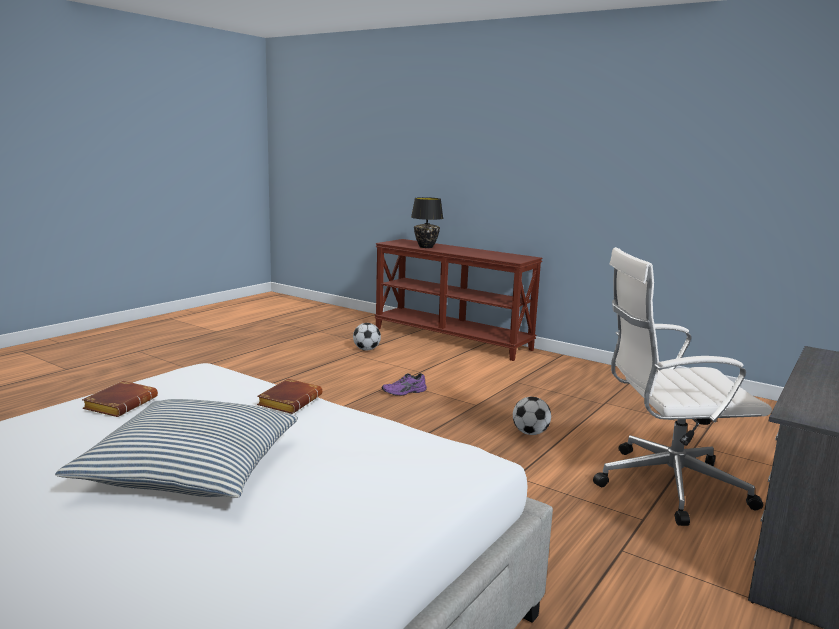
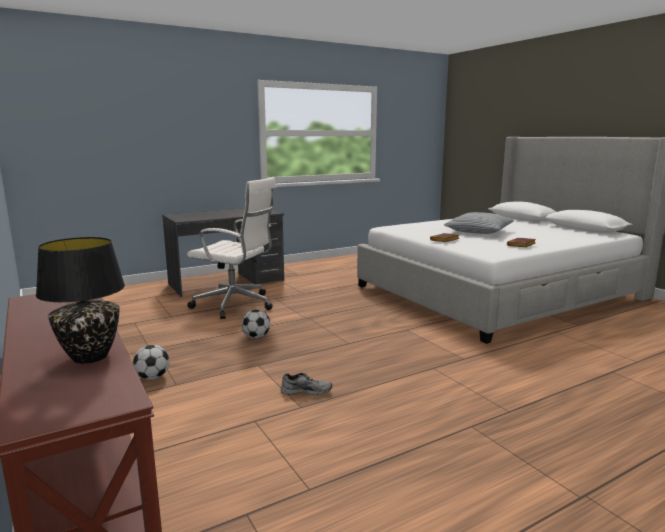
camera: 155 degrees left, 0 degrees up
(366, 349) = (276, 500): football -> football (152, 378)
(404, 392) = (306, 390): purple shoe -> grey shoe

